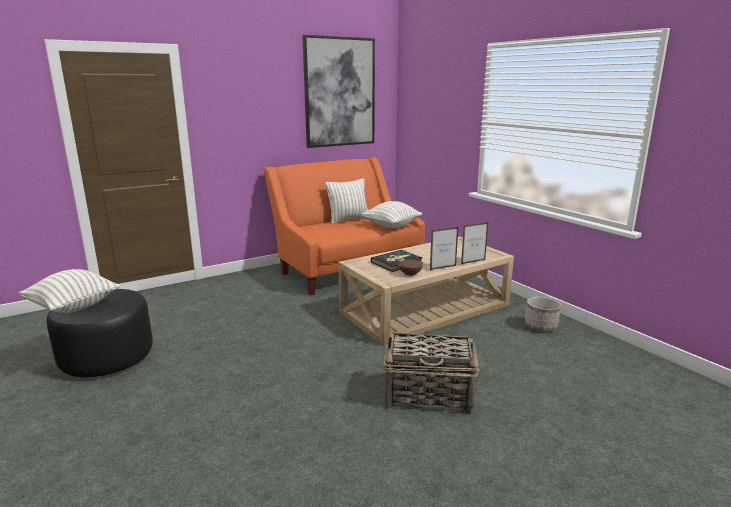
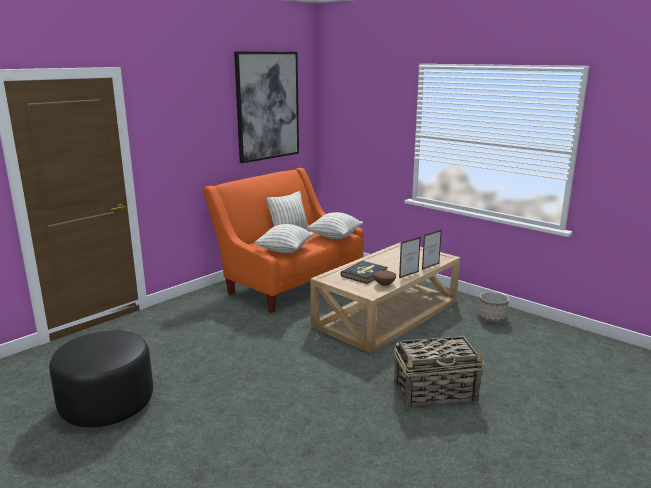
camera: 15 degrees left, 0 degrees up
(73, 307) = (80, 356): pillow -> pillow (284, 250)

